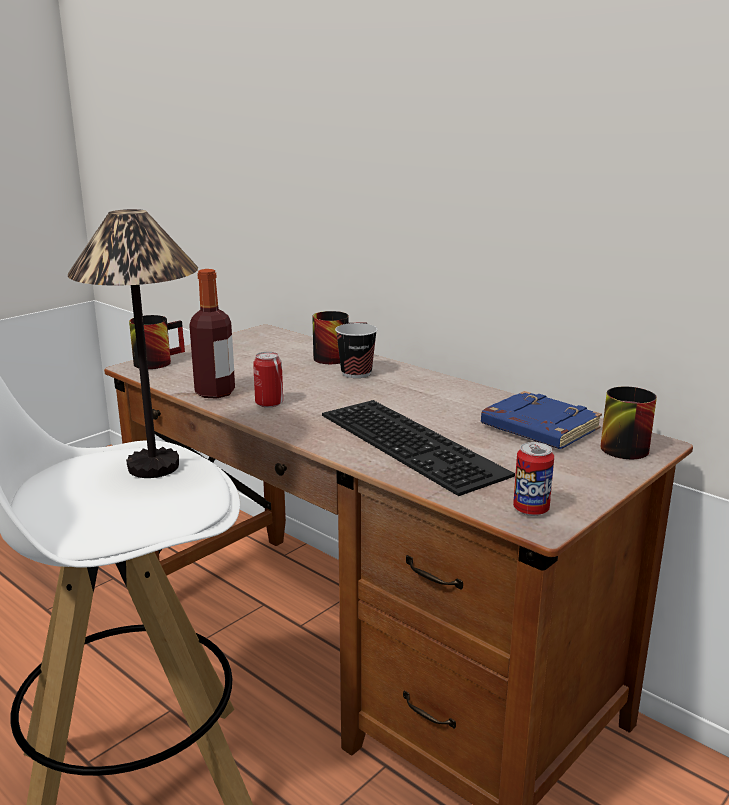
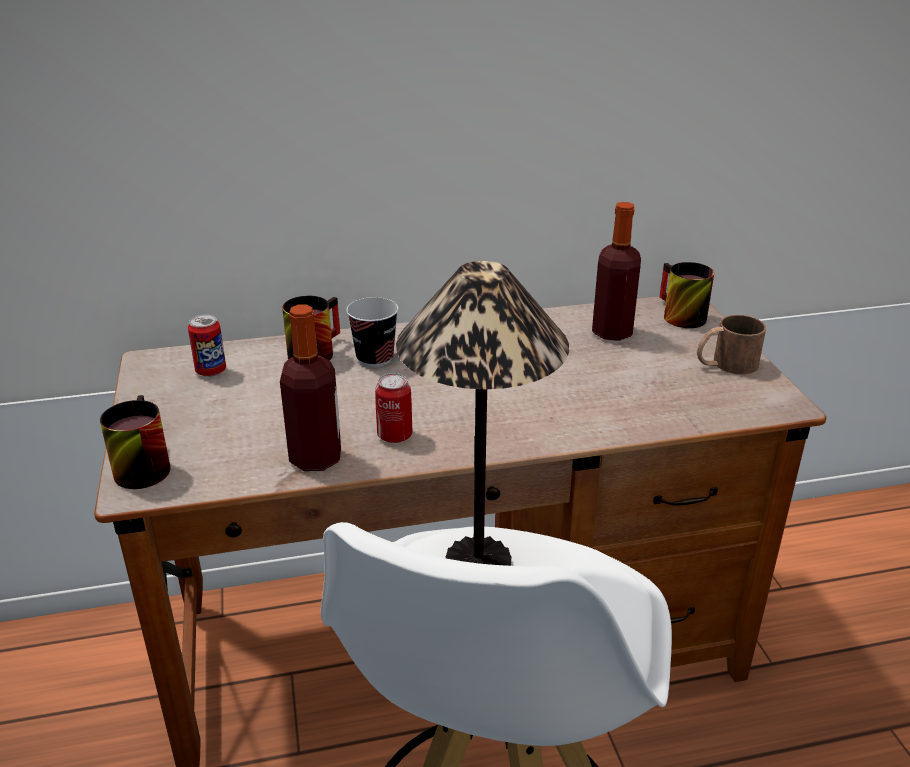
camera: 55 degrees left, 10 degrees up
(415, 443) = (585, 395): keyboard -> none
(531, 510) = (758, 398): can -> can (211, 371)
(537, 428) = (612, 332): blue book -> bottle
(568, 483) = (725, 364): none -> brown mug

